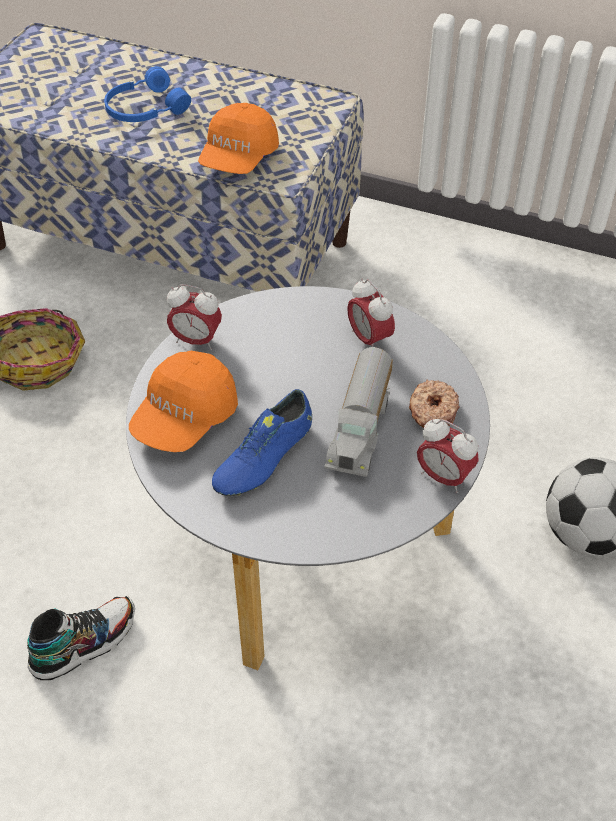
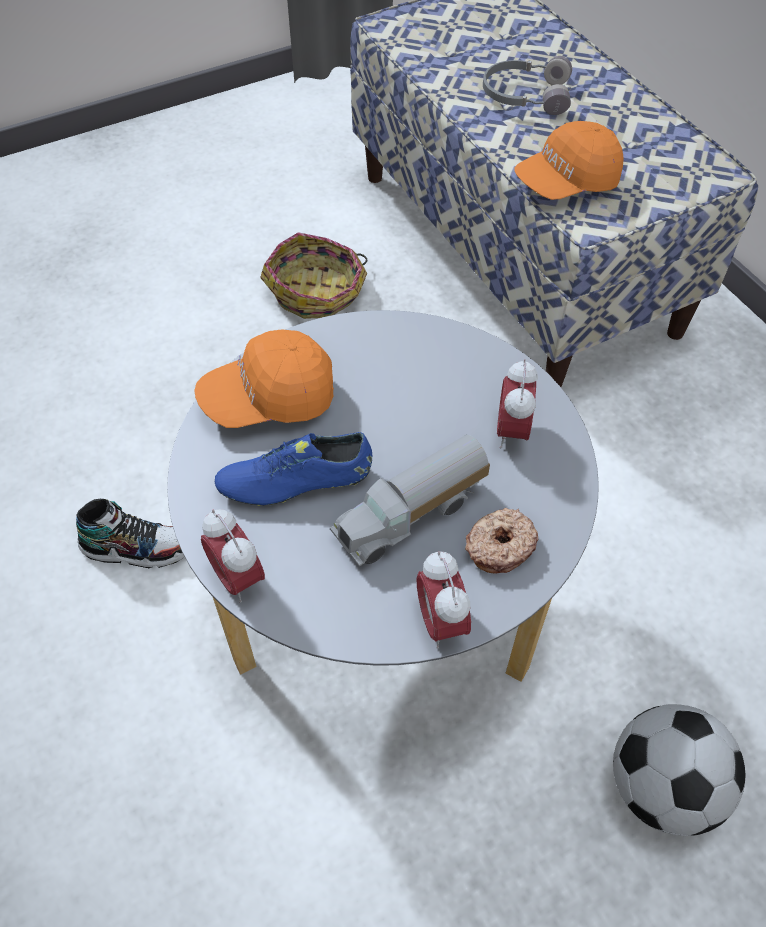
camera: 40 degrees right, 5 degrees up
(144, 109) = (525, 95): blue headphones -> grey headphones
(196, 340) = (352, 333): alarm clock -> alarm clock (238, 577)

